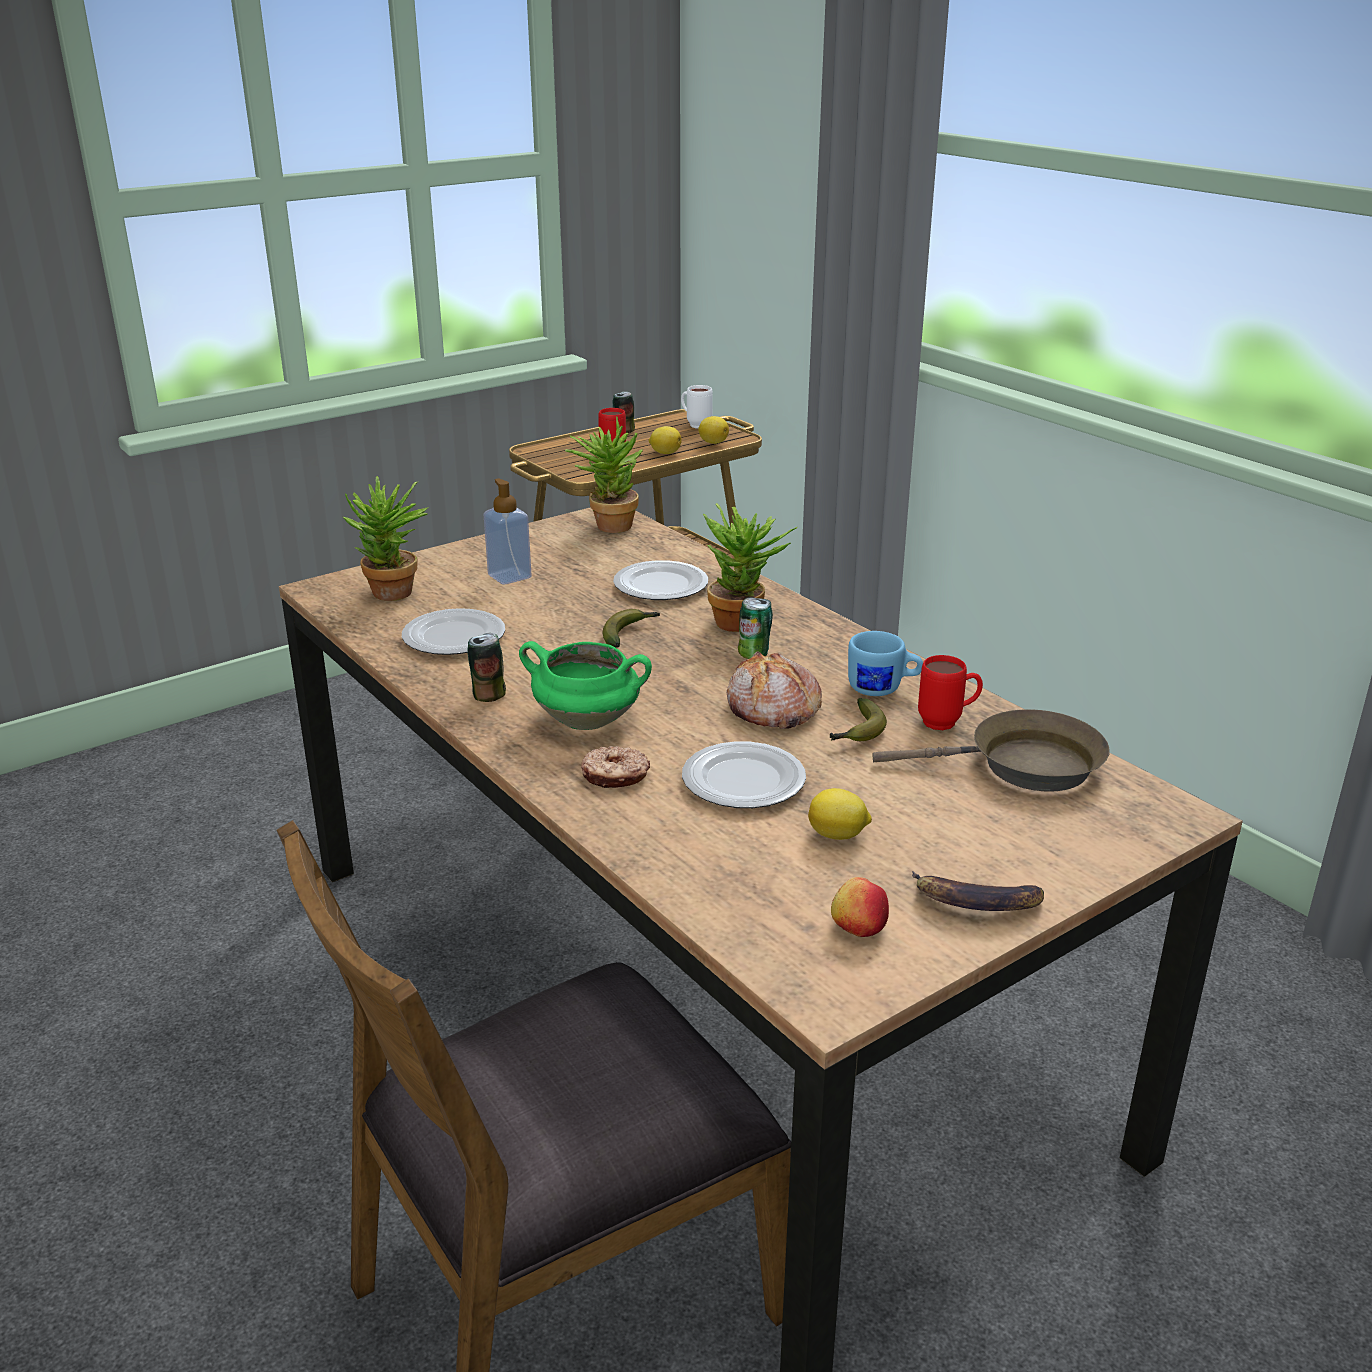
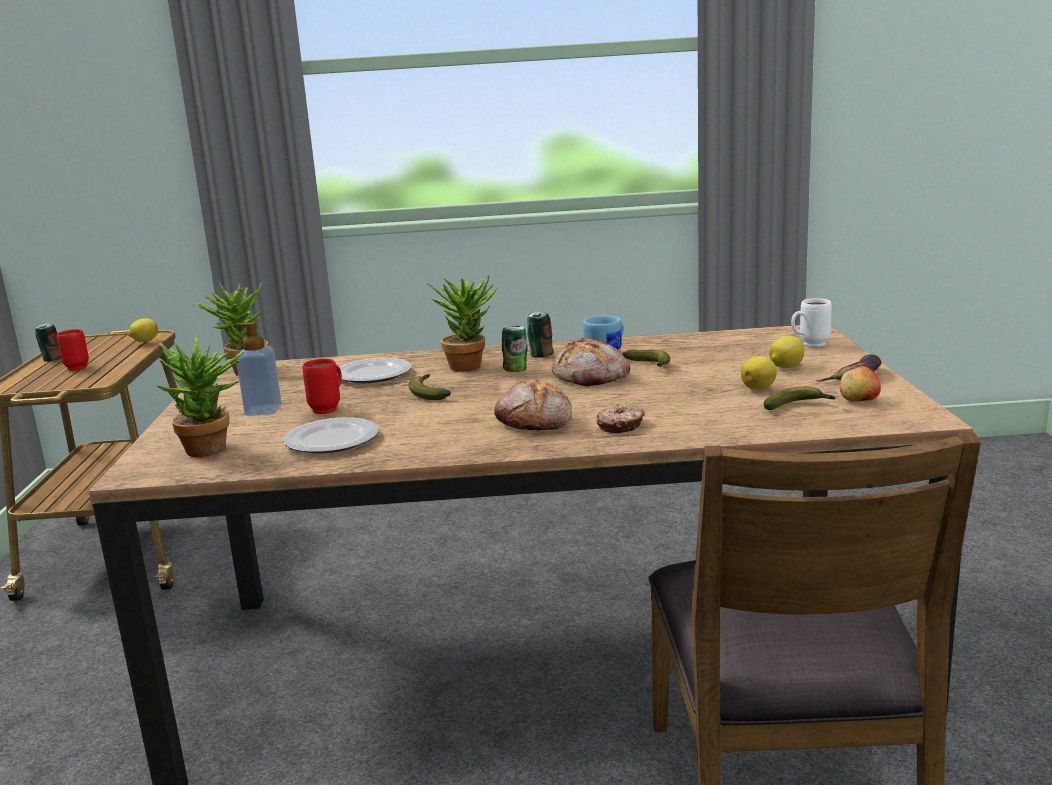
camera: 55 degrees left, 10 degrees down
(489, 695) = (447, 443): can -> can (540, 355)
(589, 721) = (535, 421): green cooking pot -> bread
(664, 453) = (122, 356): lemon -> lemon (785, 367)
(695, 425) = (99, 341): white mug -> white mug (809, 345)
(744, 782) = (672, 397): plate -> none
(789, 882) = (798, 406): none -> banana
(948, 723) = (666, 348): red mug -> red mug (329, 408)
(1024, 766) = (732, 344): brown frying pan -> none

